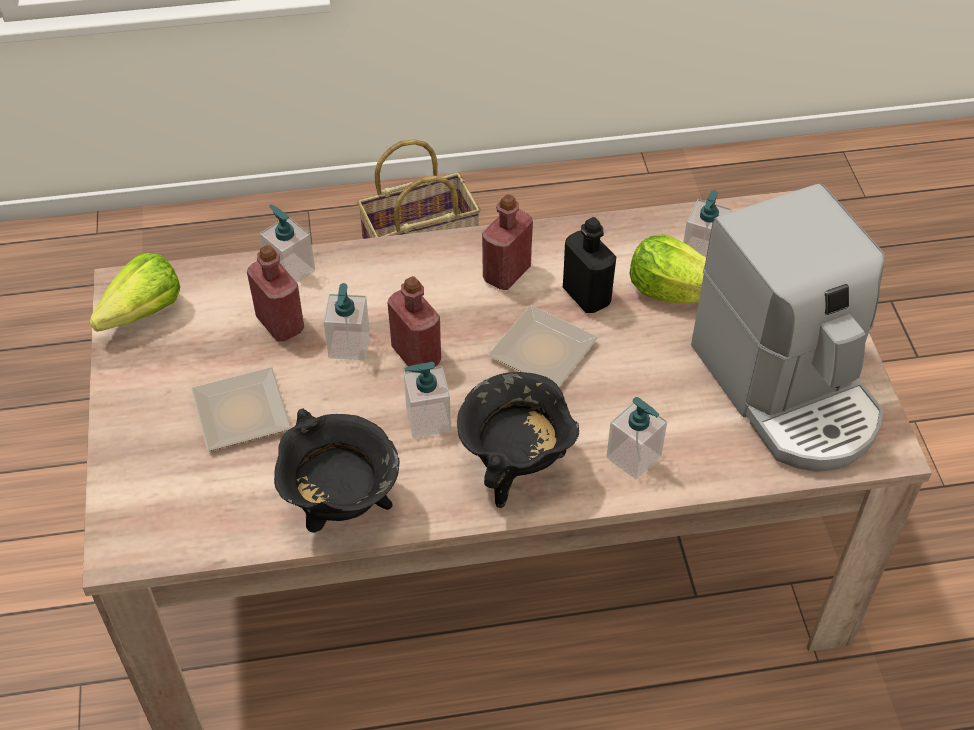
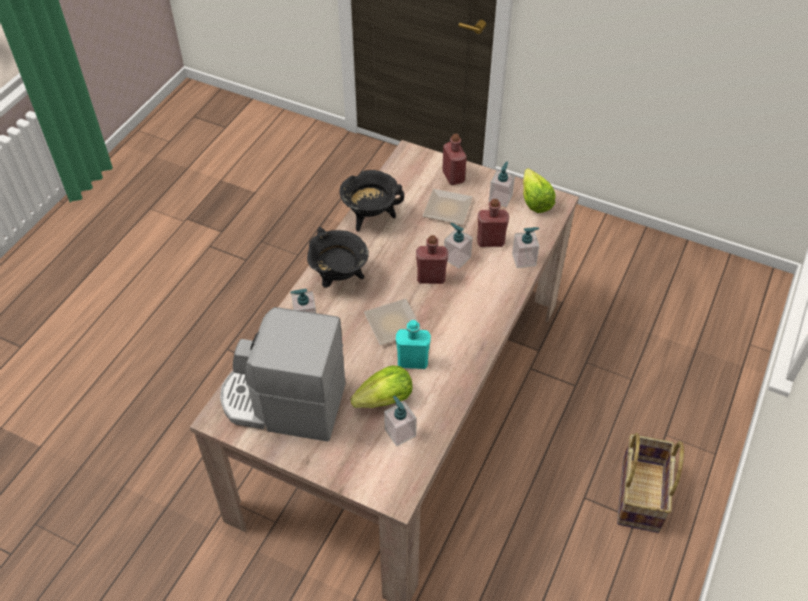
camera: 125 degrees right, 0 degrees up
(428, 420) = (390, 263): soap dispenser -> soap dispenser (500, 198)
(506, 273) = (455, 338): red bottle -> red bottle (453, 177)
(586, 296) = (412, 361): black bottle -> turquoise bottle

